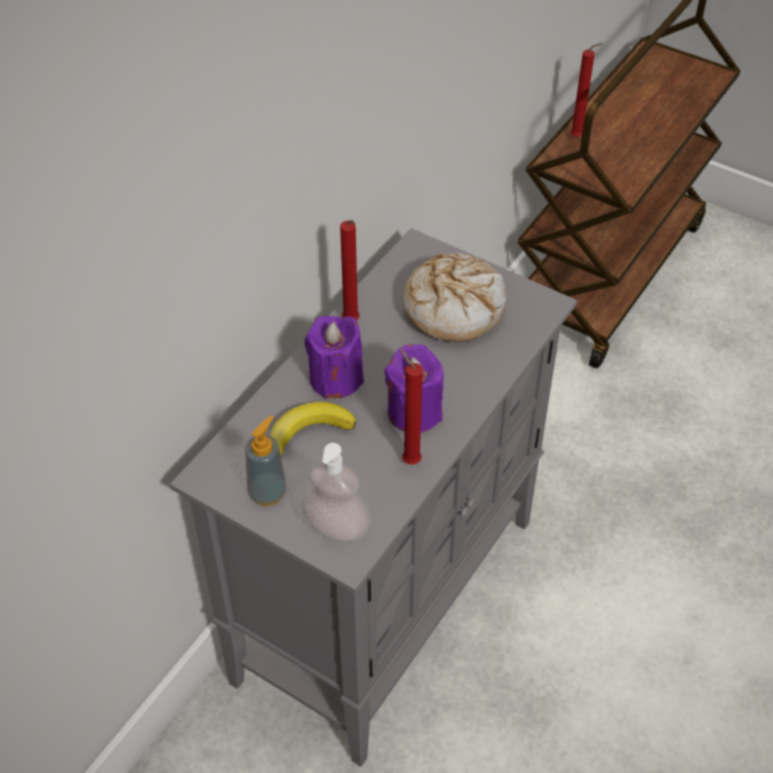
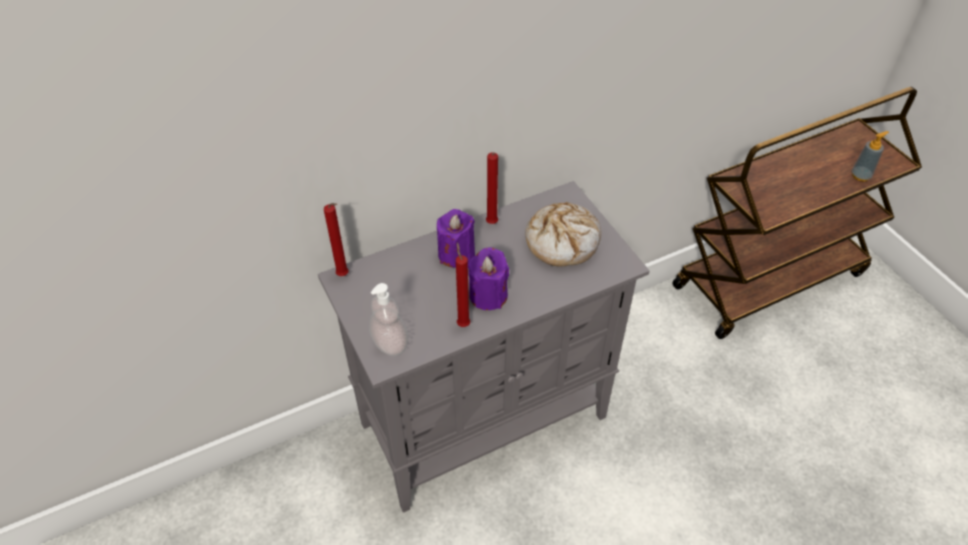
camera: 30 degrees right, 0 degrees up
(267, 492) = (366, 304): soap dispenser -> soap dispenser (861, 175)
(309, 431) = (417, 278): banana -> none
(578, 137) = (760, 169): red candle -> red candle (344, 276)

